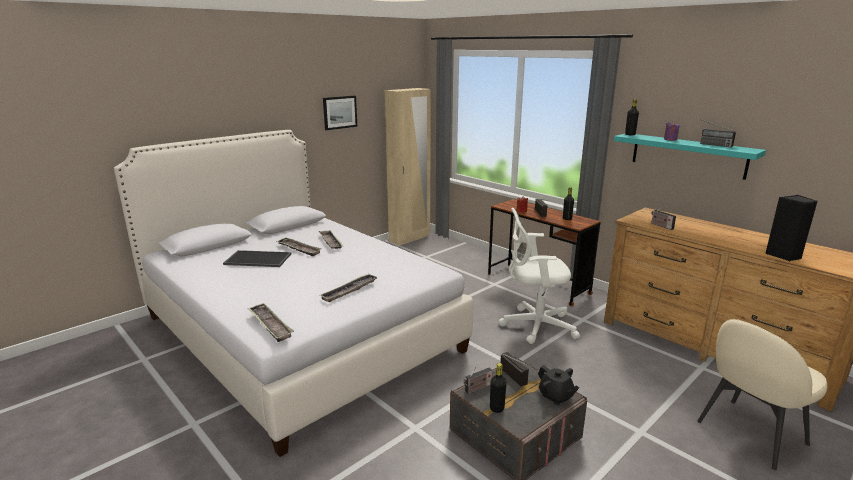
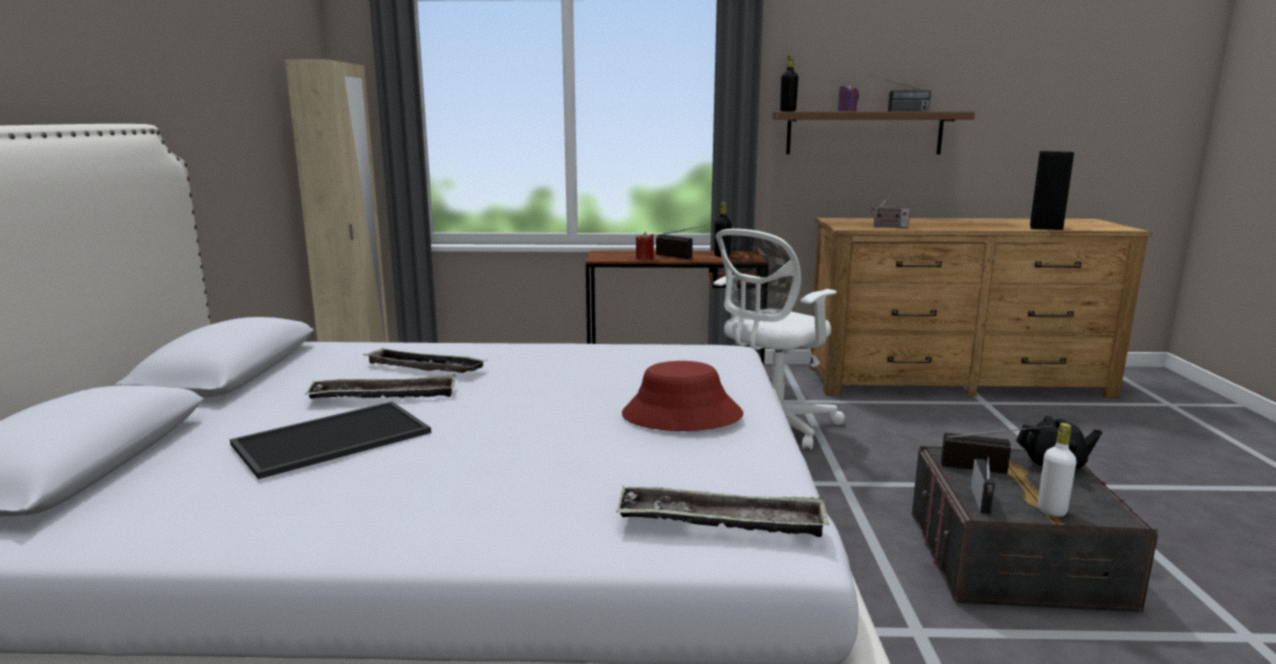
camera: 45 degrees left, 5 degrees down
(339, 112) = (219, 98): picture -> none
(349, 290) = (681, 415): tray -> red hat
(497, 408) = (1051, 511): black bottle -> white bottle
(687, 155) = (864, 133): turquoise shelf -> brown shelf
(749, 434) = (1128, 442): beige chair -> none

